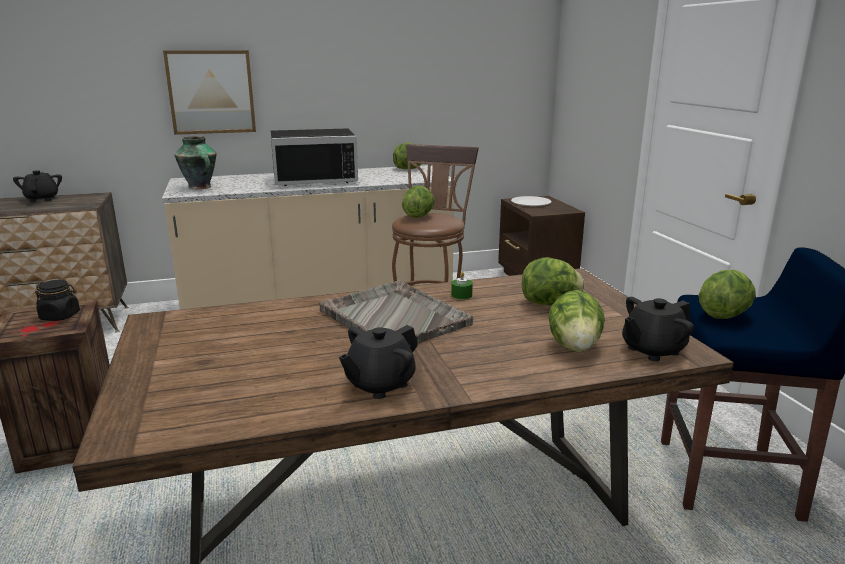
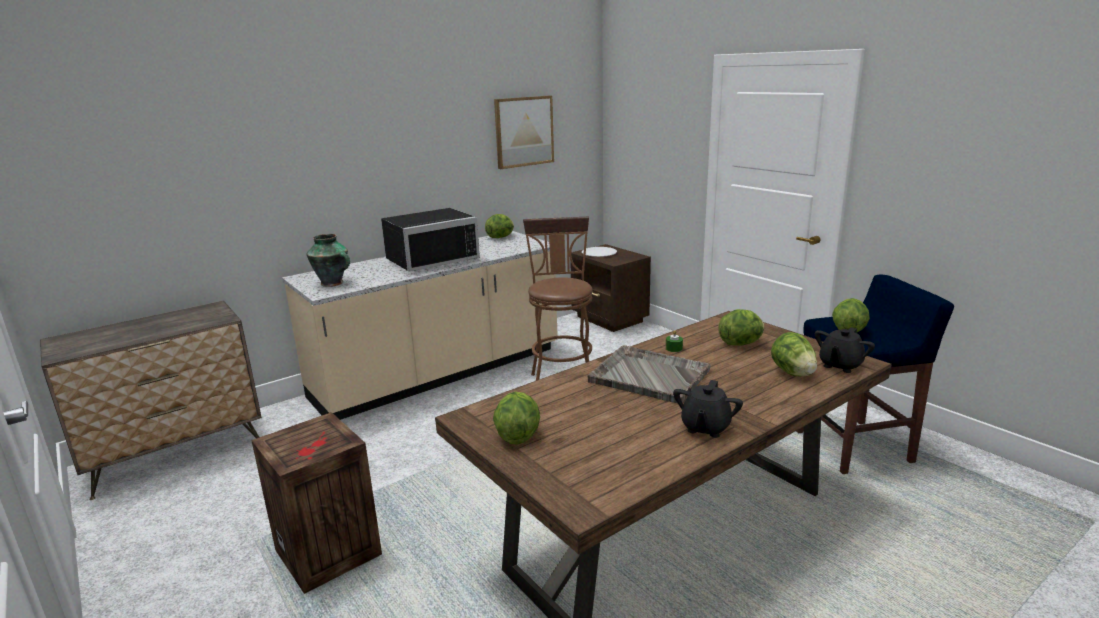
camera: 20 degrees left, 0 degrees up
(42, 199) = (158, 319): black teapot -> none
(60, 316) = (319, 434): black jar -> none
(211, 92) = (316, 187): picture -> picture (524, 131)
(418, 216) = (550, 283): lettuce -> lettuce (517, 435)

